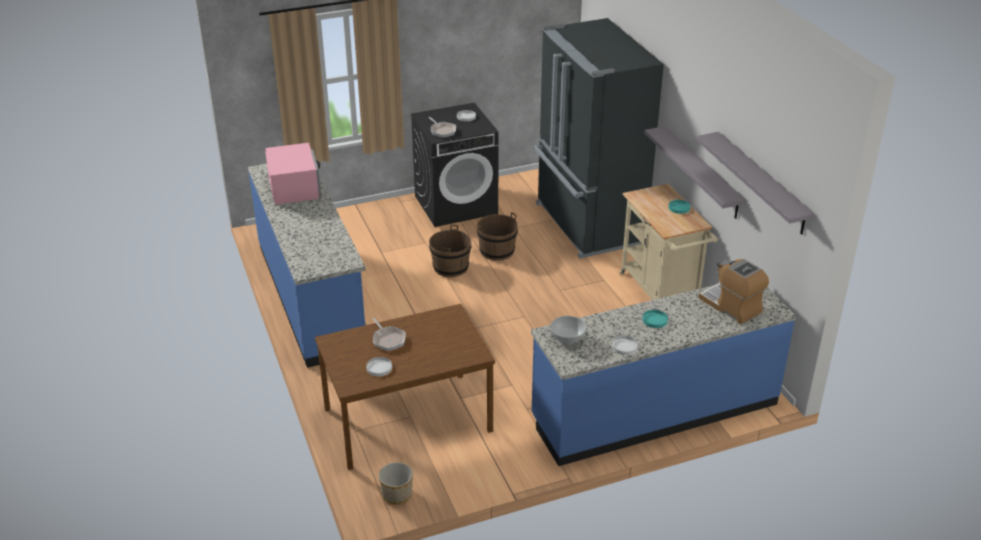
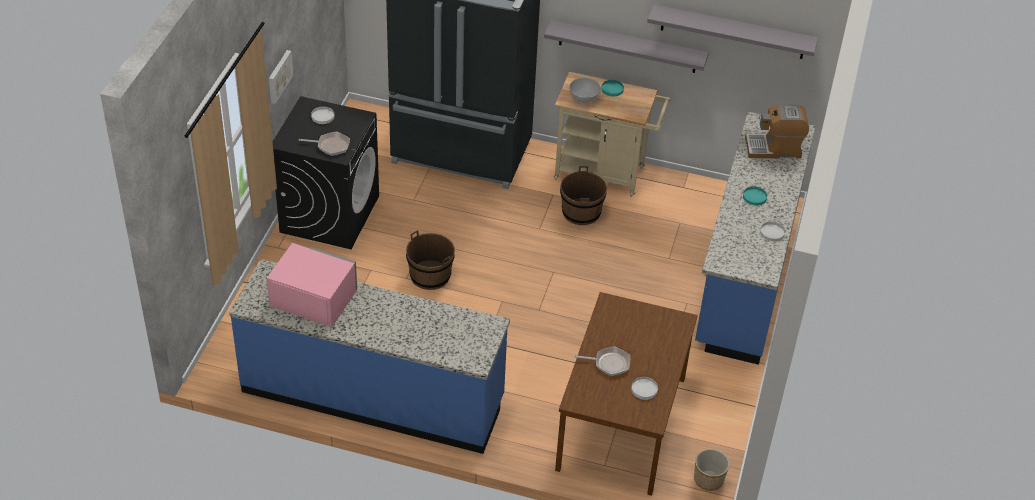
camera: 55 degrees left, 10 degrees up
(444, 66) = (279, 76): none -> picture
(497, 251) = (438, 232): brown bucket -> brown bucket (581, 212)
(567, 339) = (735, 257): white bowl -> white bowl (584, 98)

